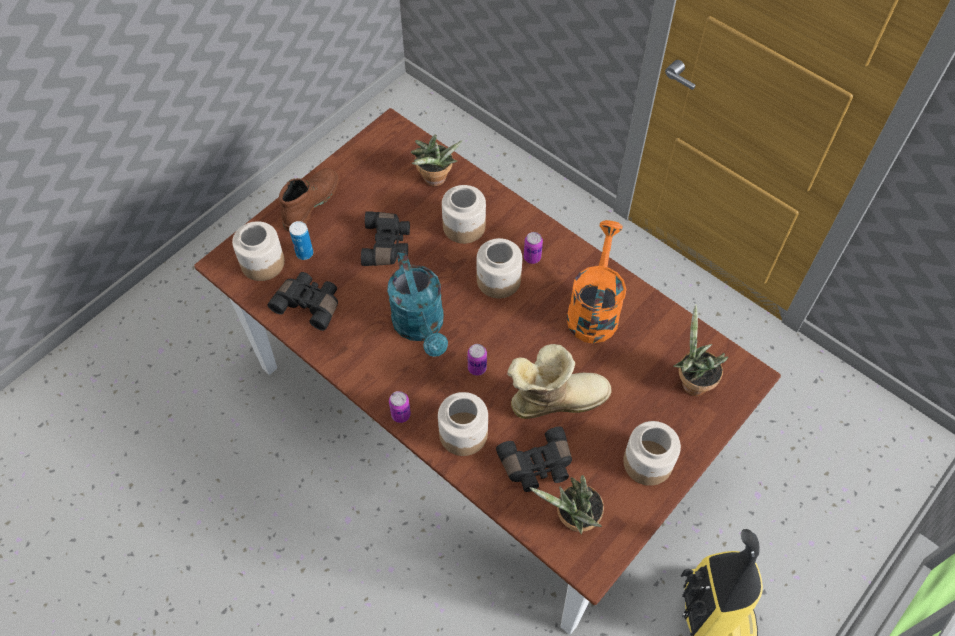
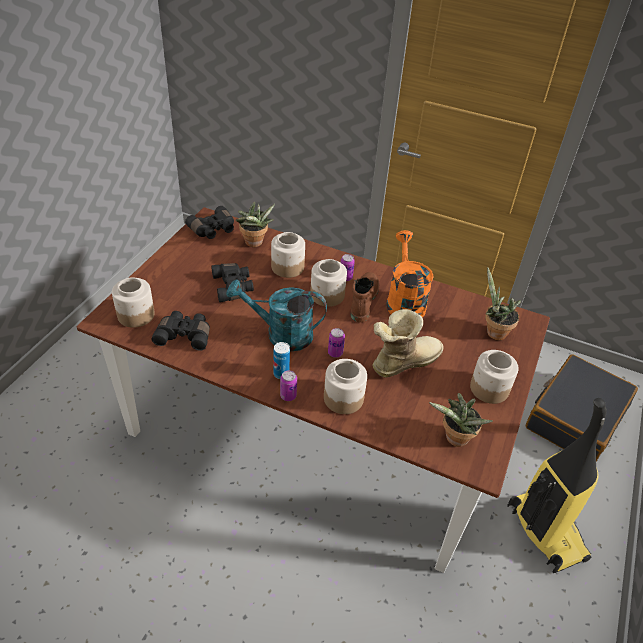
camera: 20 degrees left, 15 degrees down
(304, 253) = (169, 303): can -> can (281, 374)
(310, 203) = (162, 271): brown boot -> brown boot (363, 300)
(421, 327) = (281, 334): turquoise watering can -> turquoise watering can turned 135 degrees clockwise
(537, 466) = (410, 408): black binoculars -> black binoculars (213, 230)
(829, 480) = (575, 417): none -> black suitcase

